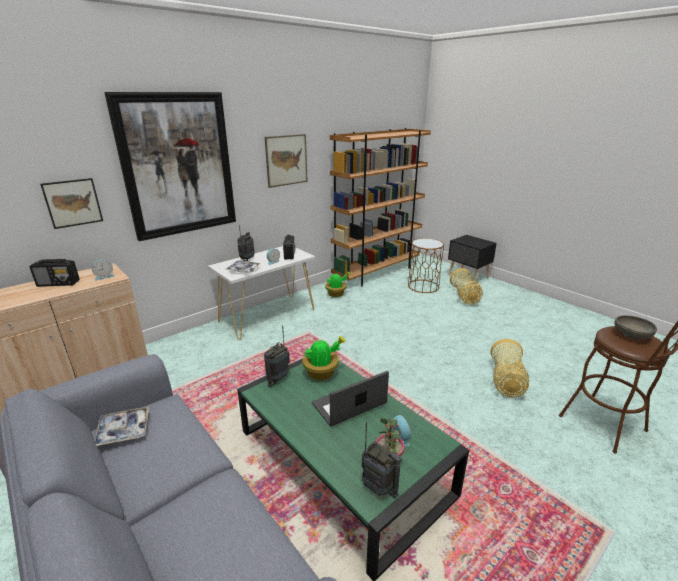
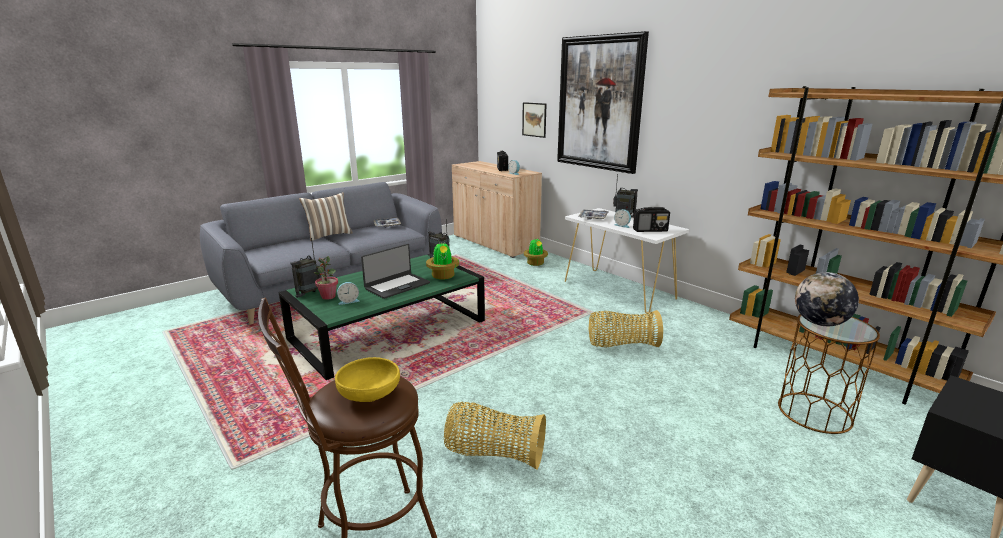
camera: 90 degrees right, 5 degrees down
(133, 512) = (329, 235): none -> pillow
(286, 160) = (715, 117): picture -> none
(336, 294) = (706, 327): potted plant -> potted plant (535, 263)
(349, 404) = (397, 286): laptop -> laptop turned 75 degrees clockwise
(427, 245) = (820, 323): none -> globe
(464, 297) = (805, 466): basket -> basket (621, 345)
(631, 335) = (369, 394): grey bowl -> yellow bowl

